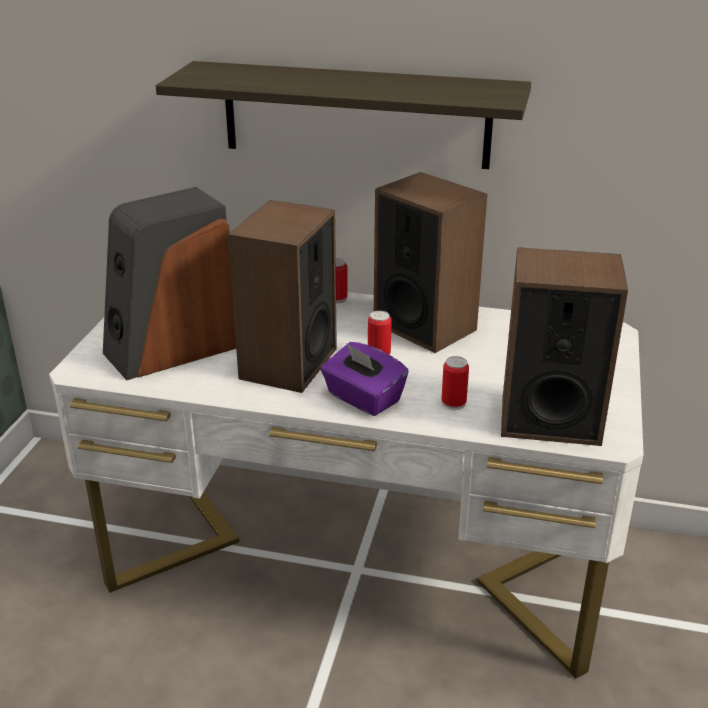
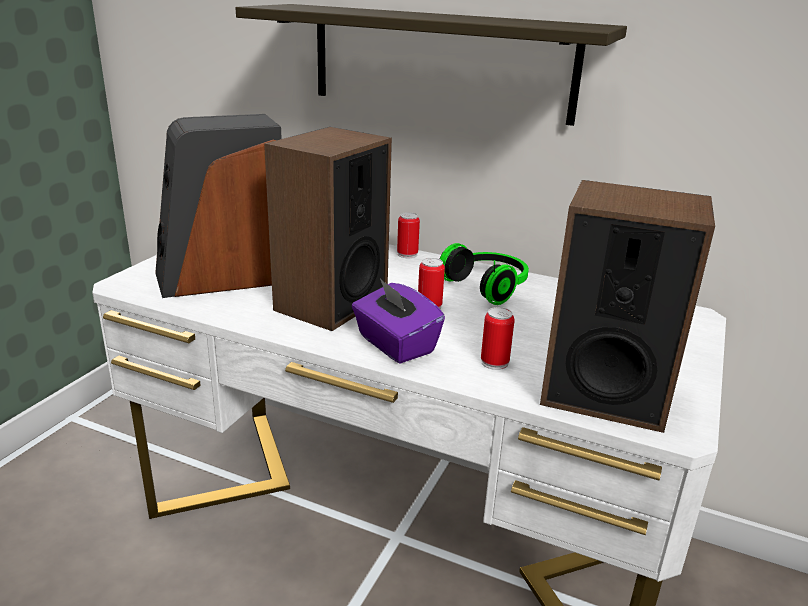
camera: 10 degrees right, 5 degrees down
(425, 326) = (488, 287): speaker -> headphones

